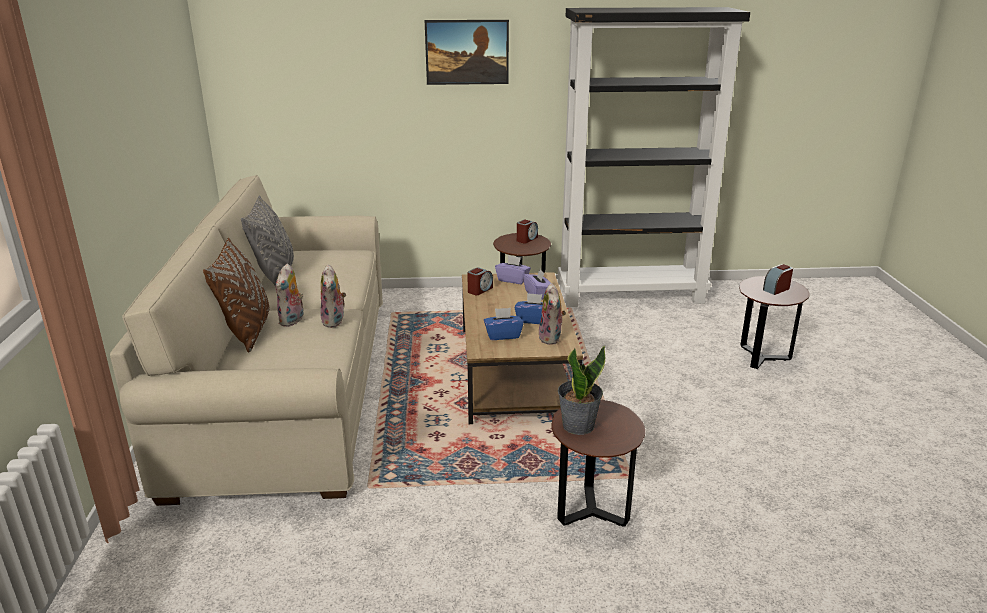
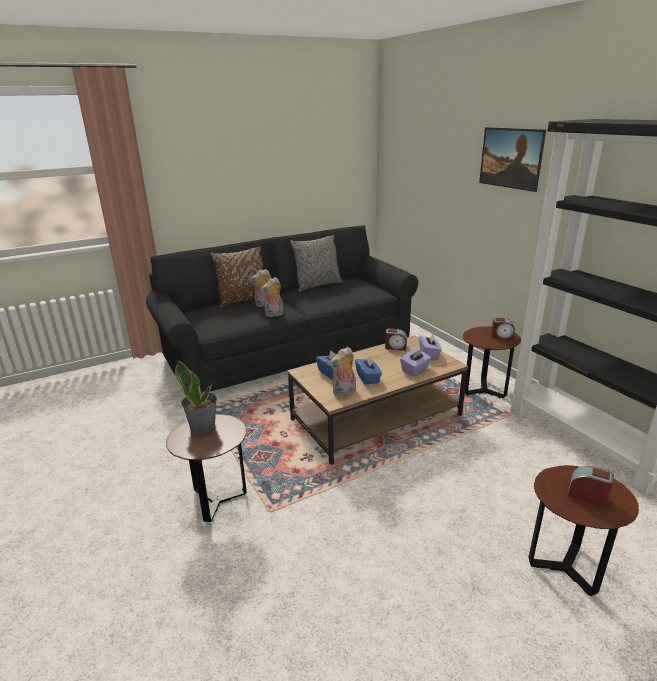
camera: 65 degrees right, 0 degrees up
(289, 386) = (288, 350): beige sofa -> black sofa

